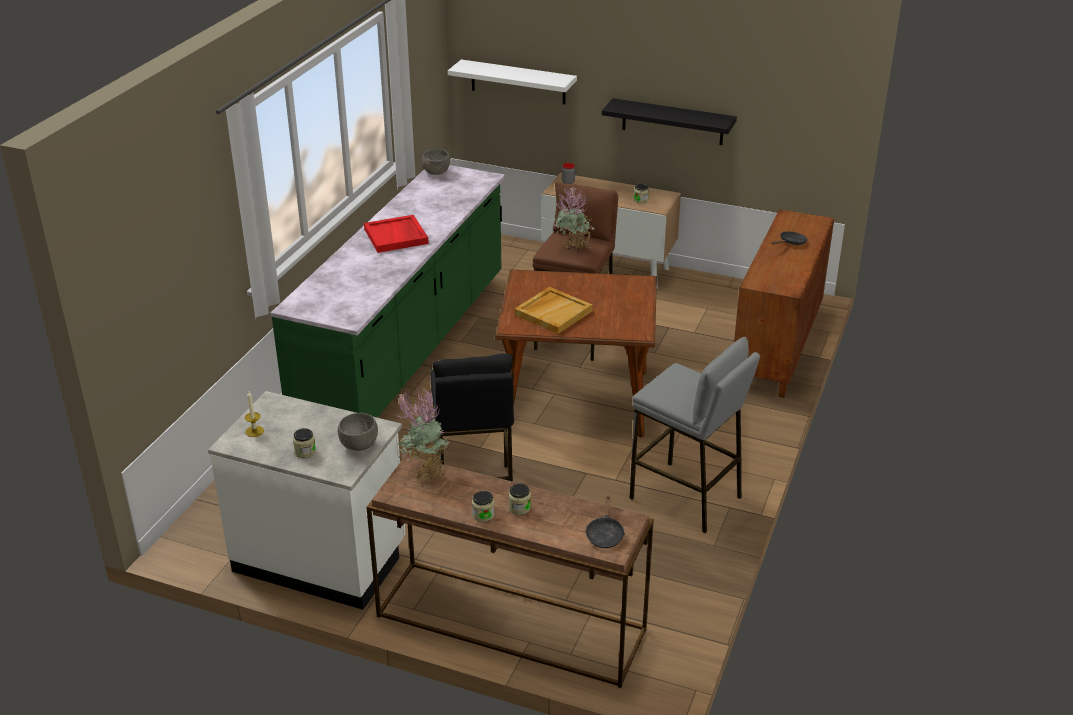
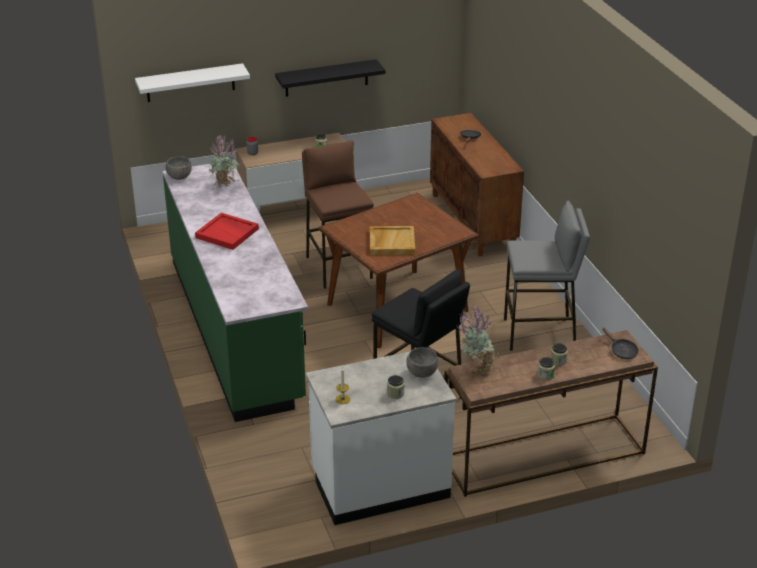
camera: 40 degrees left, 0 degrees up
(574, 250) = (344, 196): potted plant -> potted plant (226, 187)

